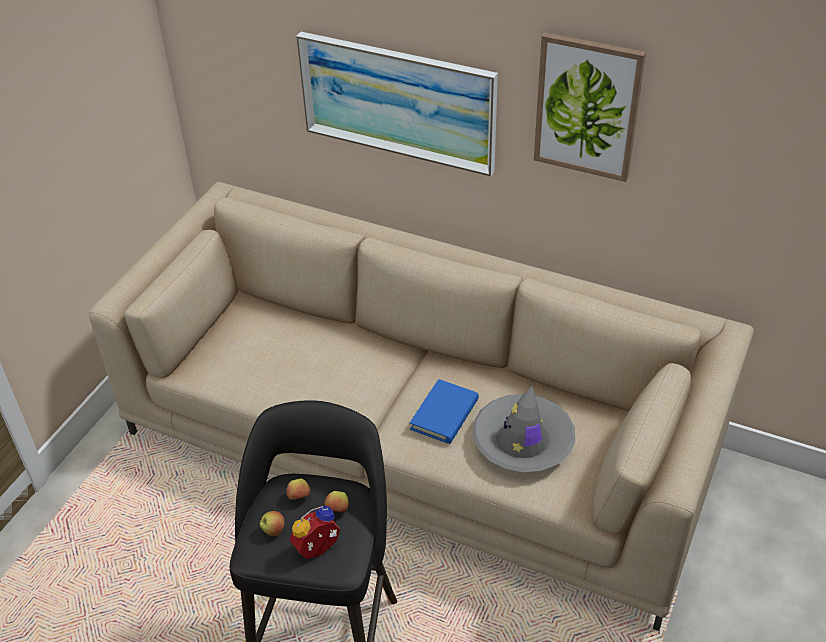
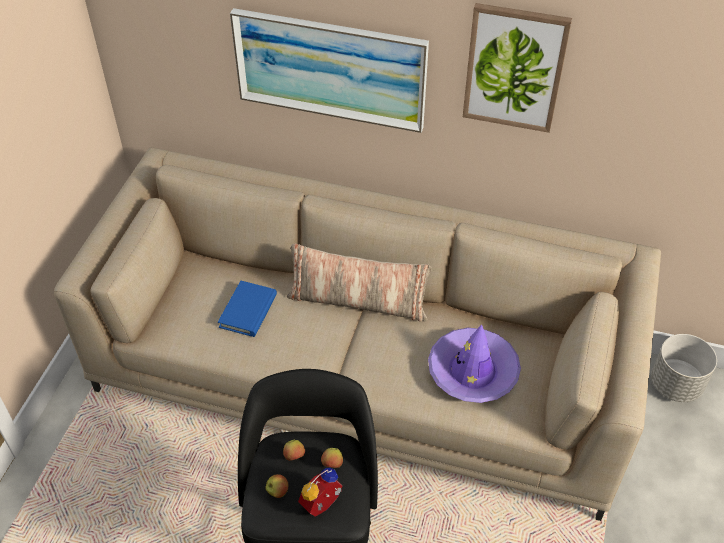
camera: 10 degrees left, 5 degrees up
(412, 358) = (358, 301): none -> pillow
(444, 414) = (398, 353): blue book -> blue book (248, 311)
(523, 441) = (473, 371): grey hat -> purple hat
(775, 493) = (676, 384): none -> grey planter

